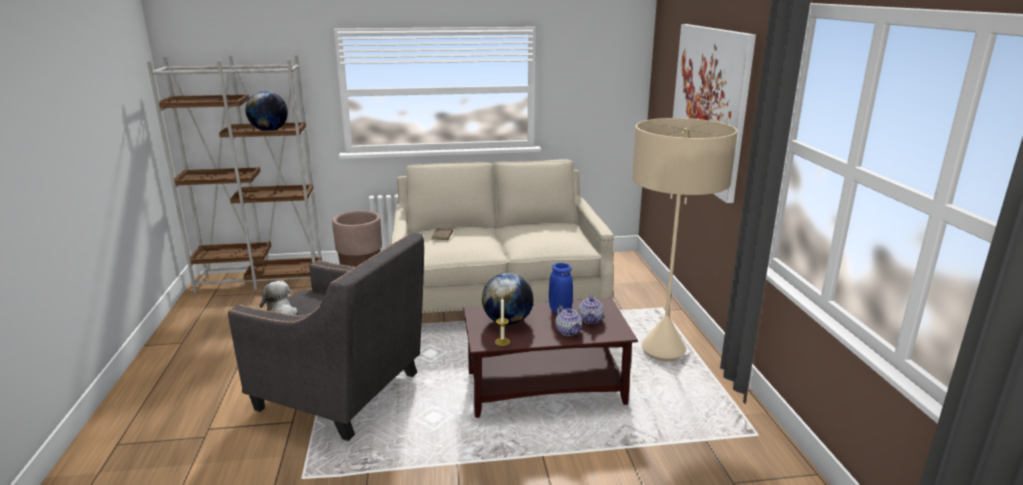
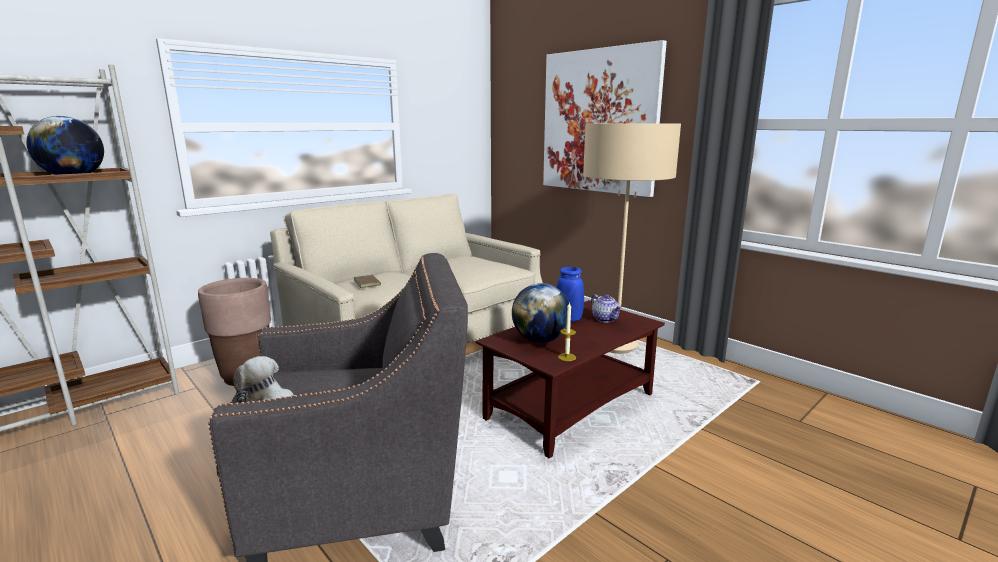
camera: 35 degrees left, 5 degrees down
(568, 331) = (605, 332): teapot -> none

